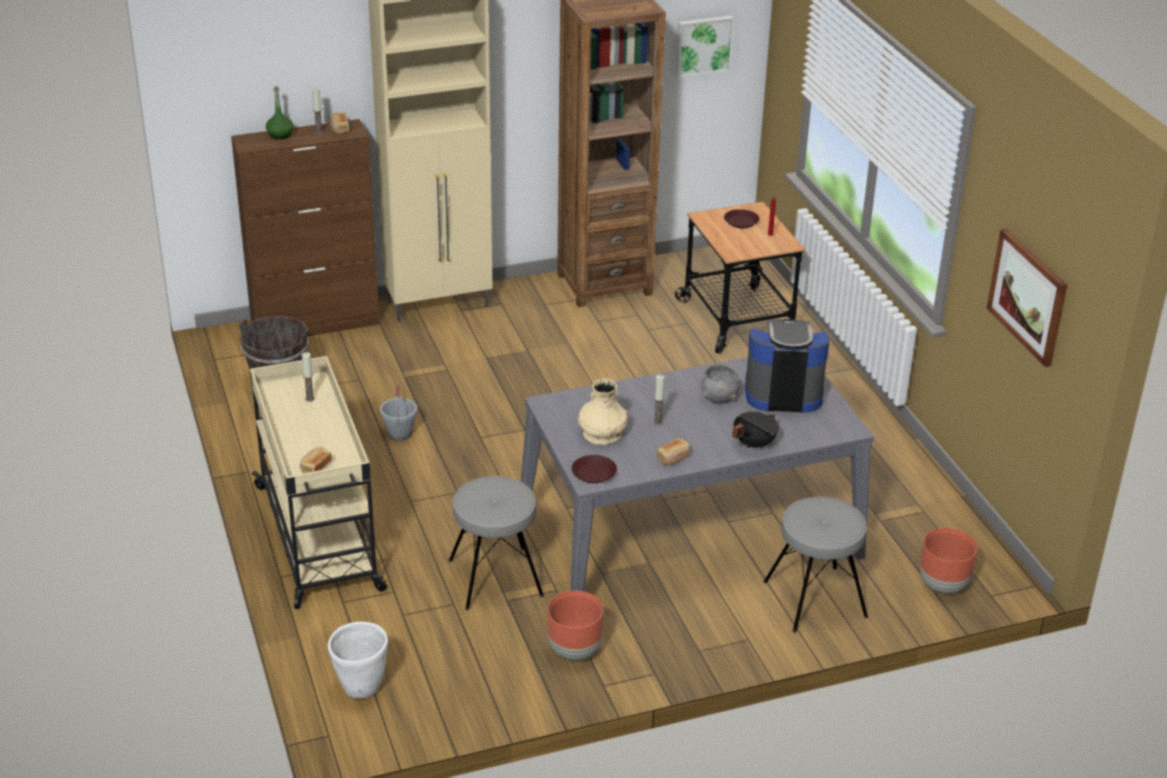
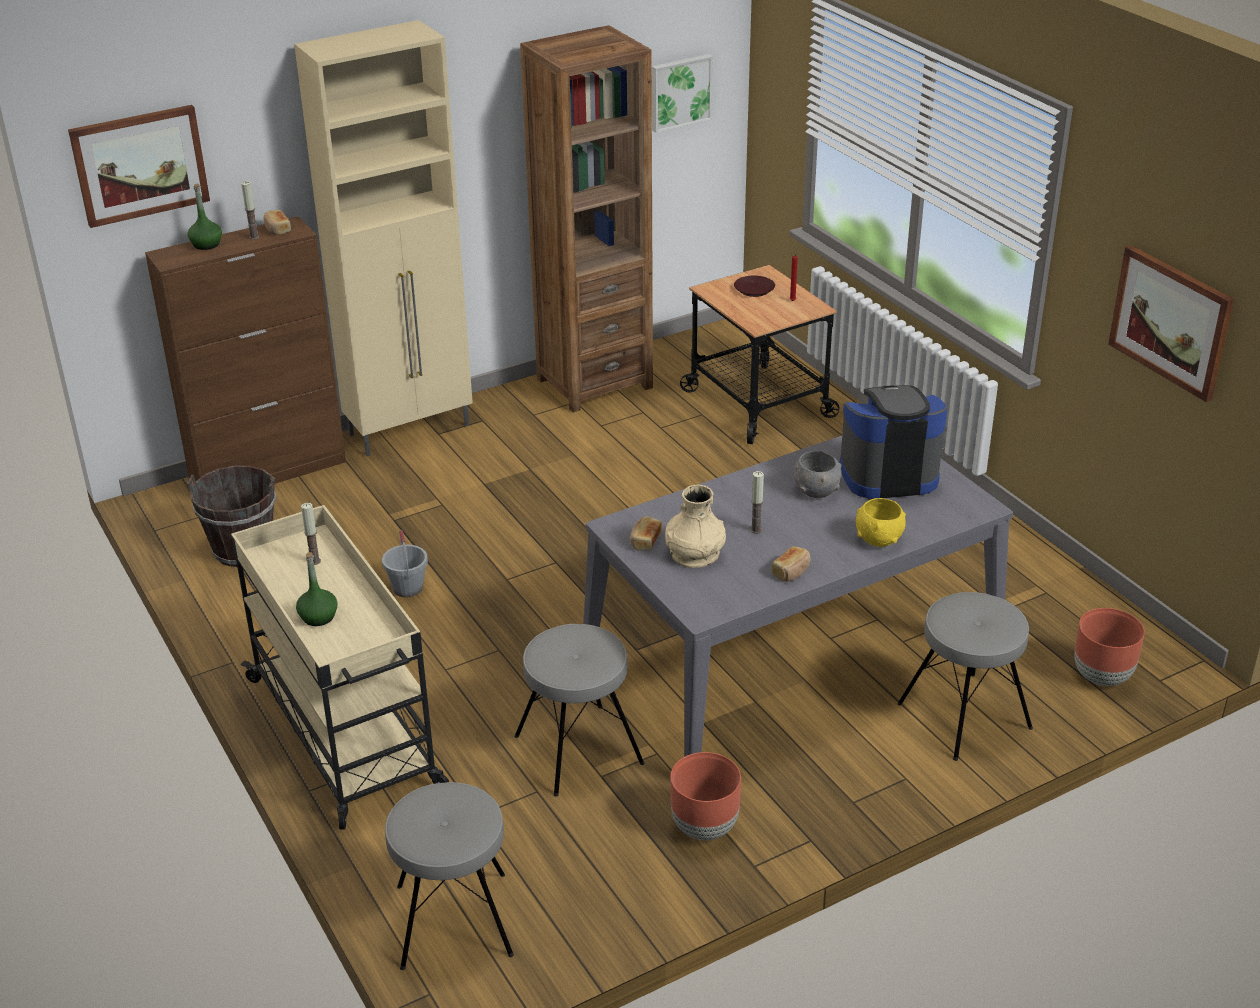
camera: 10 degrees left, 0 degrees up
(234, 66) = (140, 165): none -> picture
(300, 441) = (318, 617): none -> green bottle
(315, 467) = (347, 647): bread -> bread (644, 541)
(361, 688) = (453, 921): white planter -> grey stool
(594, 473) = (703, 604): brown plate -> none
(753, 443) = (878, 539): black cooking pot -> yellow bowl

